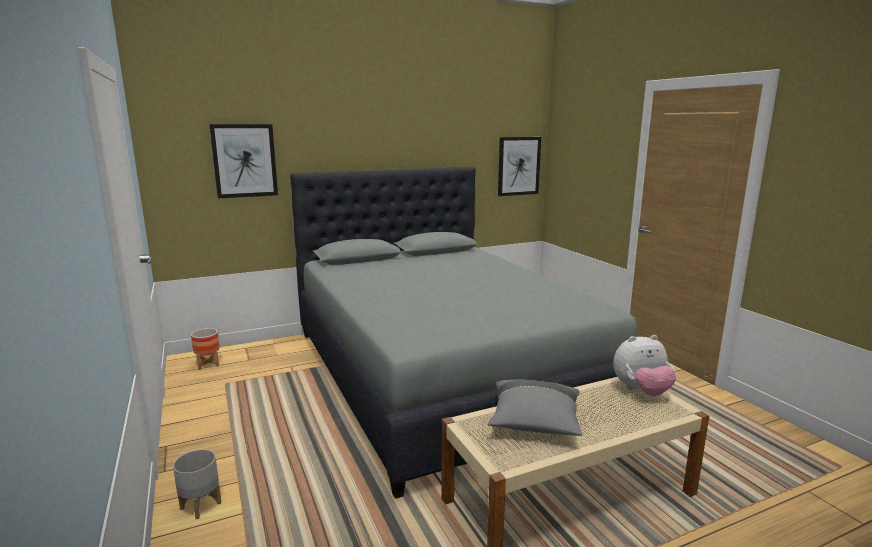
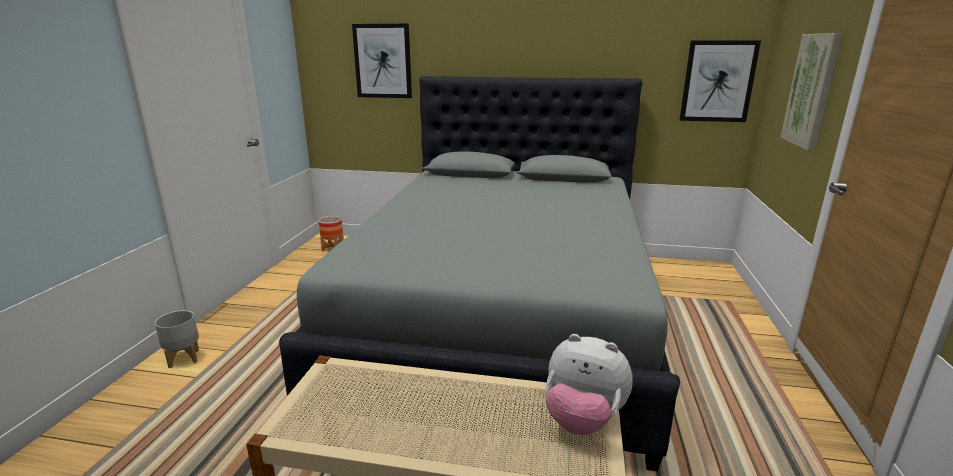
camera: 35 degrees right, 5 degrees up
(534, 423) = (389, 400): grey pillow -> none
(598, 170) = (812, 90): none -> picture

